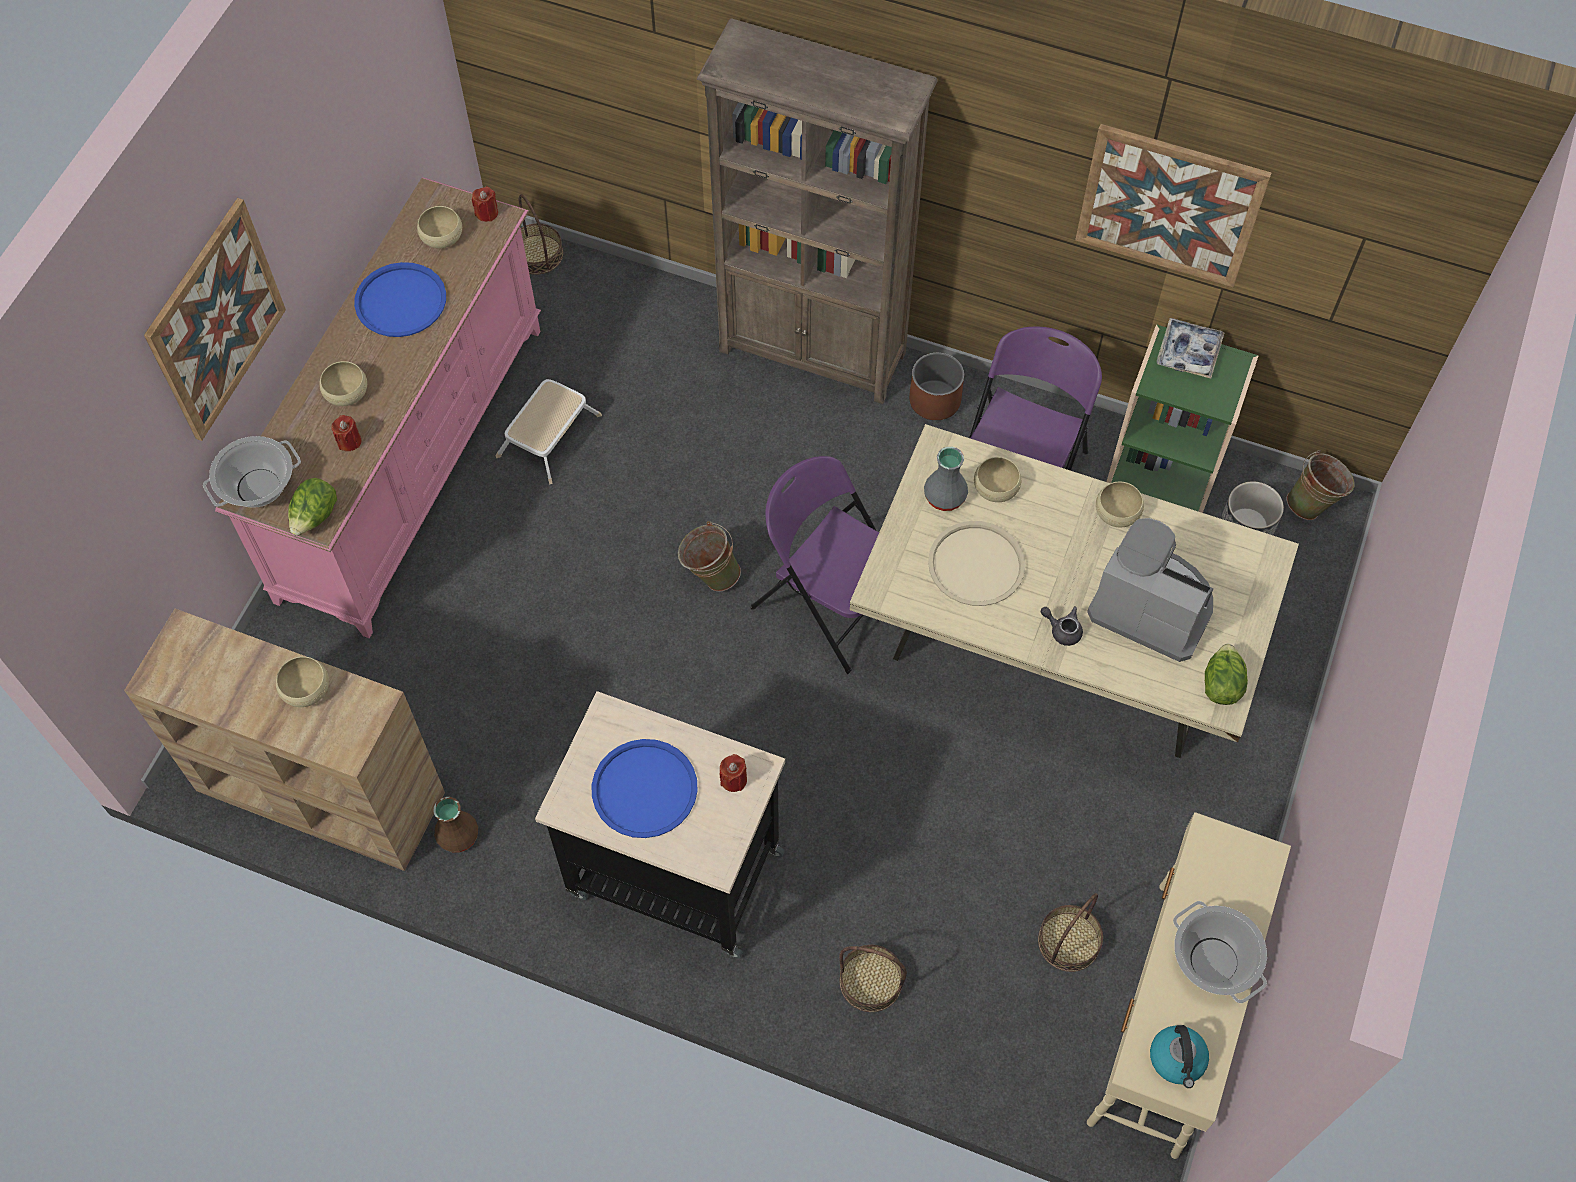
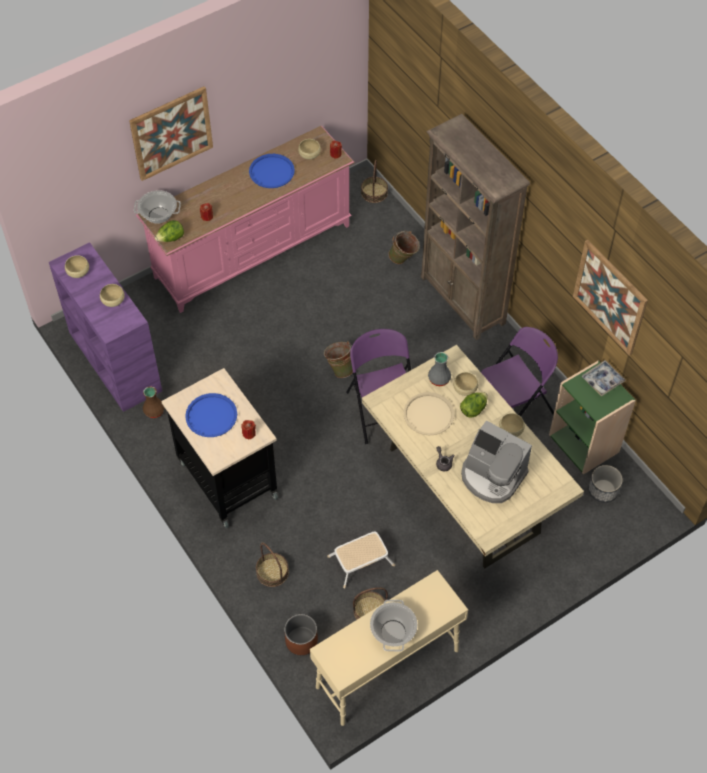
camera: 35 degrees right, 5 degrees down
(319, 793) = (114, 362): brown bookcase -> purple bookcase
(346, 392) = (221, 196): beige bowl -> beige bowl (78, 271)
(549, 436) = (318, 272): beige step ladder -> beige step ladder (361, 561)
(934, 401) = (501, 352): brown planter -> brown planter (301, 641)
(1151, 605) = (492, 476): coffee machine -> coffee machine turned 150 degrees clockwise
(1177, 1059) = (344, 658): kettle -> none
(1221, 684) = (494, 526): lettuce -> lettuce (473, 409)
(1313, 505) = (645, 500): green bucket -> green bucket (403, 260)

